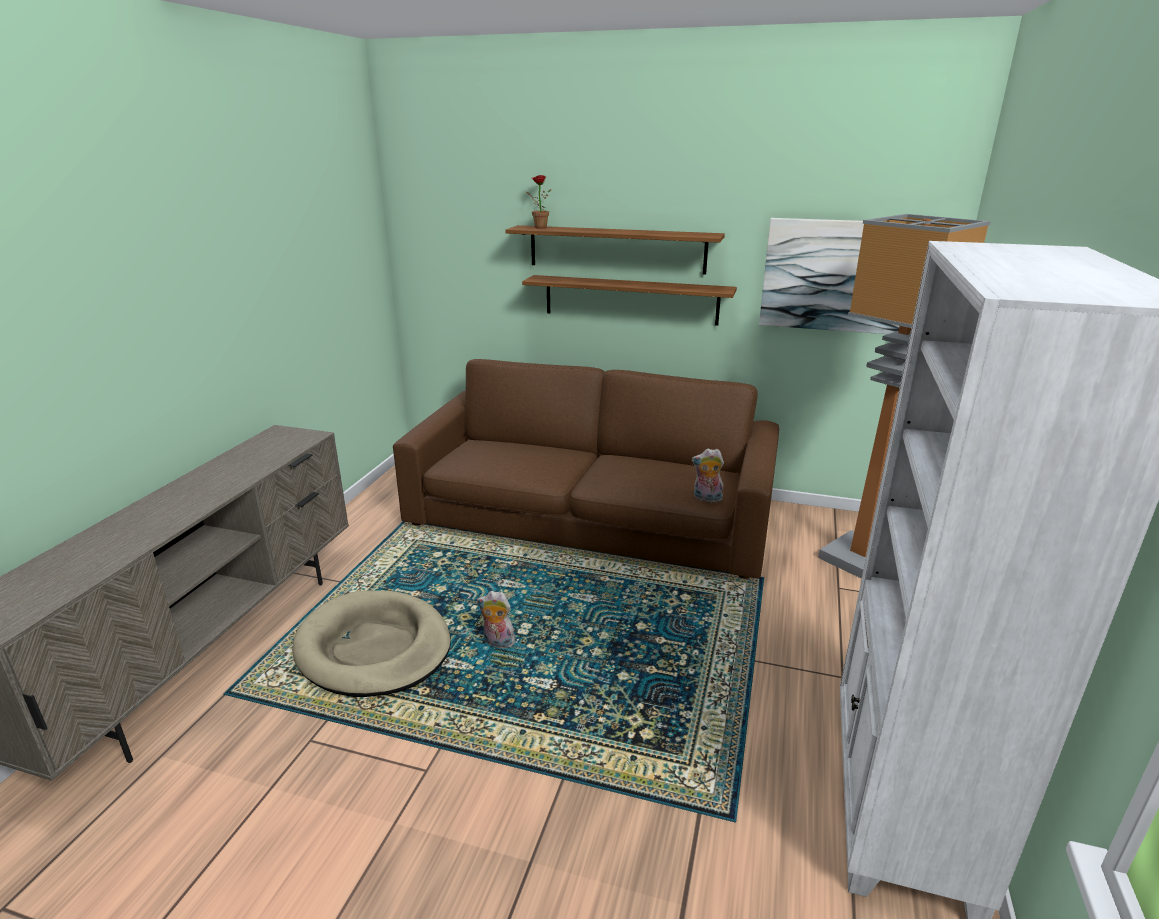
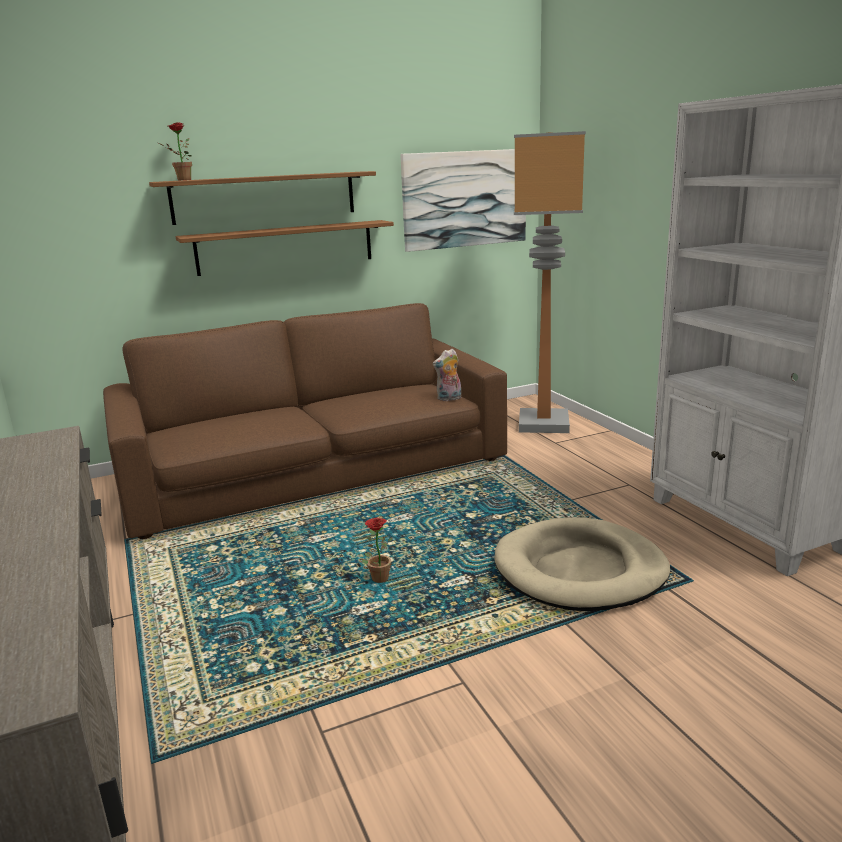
camera: 40 degrees left, 5 degrees down
(374, 648) = (266, 639): beige dog bed -> beige dog bed (580, 570)
(497, 643) = (378, 578): plush toy -> potted plant

